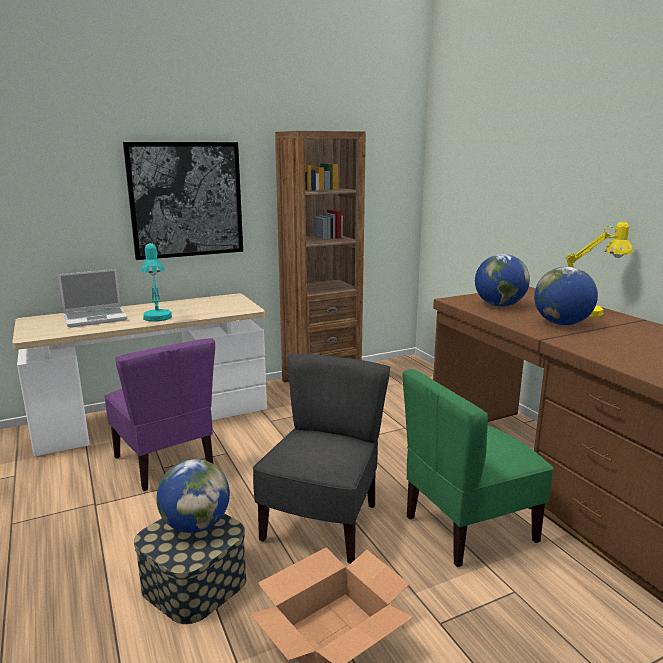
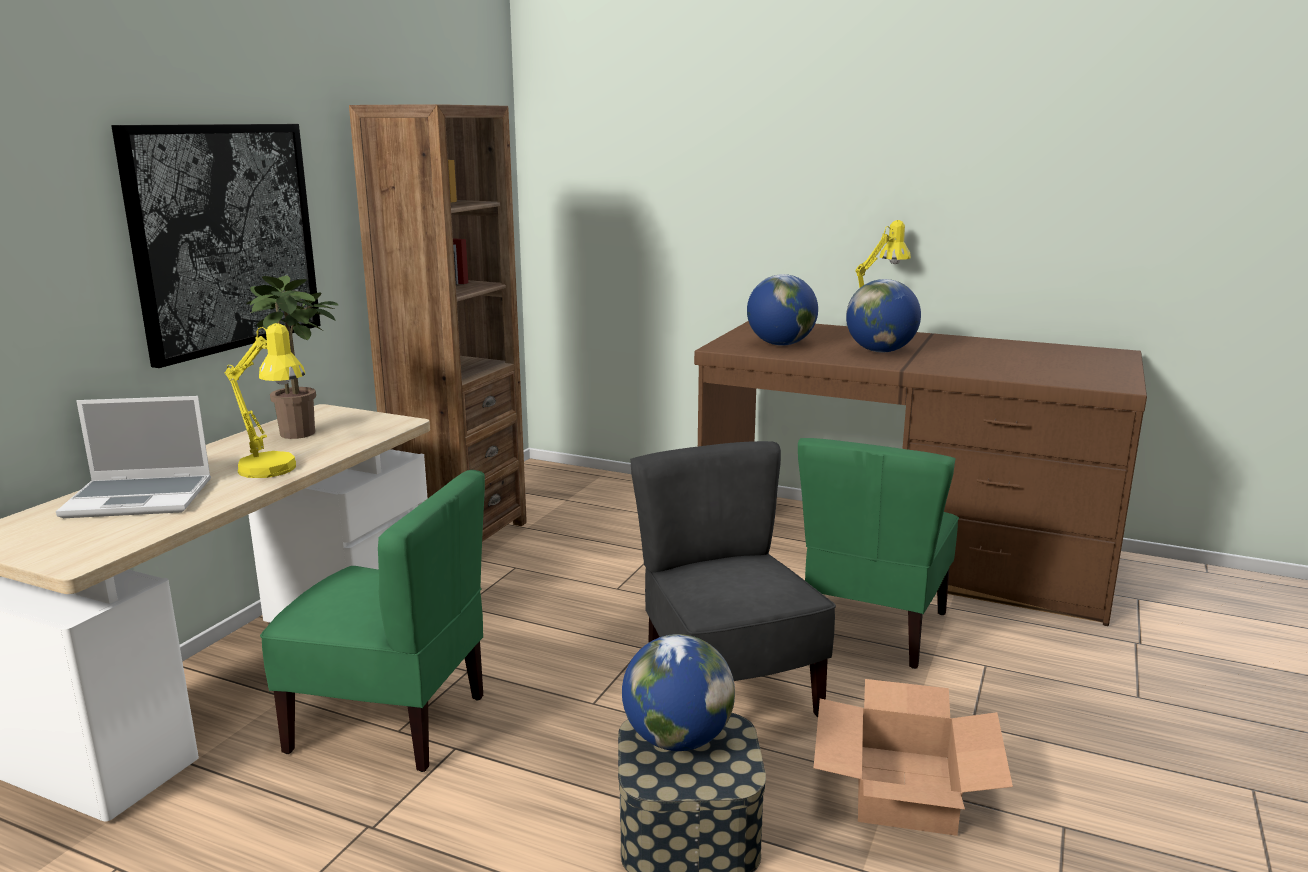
camera: 40 degrees left, 0 degrees up
(96, 318) = (141, 498): laptop -> laptop turned 60 degrees clockwise
(157, 319) = (275, 471): turquoise table lamp -> yellow table lamp
(165, 462) = (390, 722): purple chair -> green chair
(202, 305) = (302, 434): none -> potted plant

